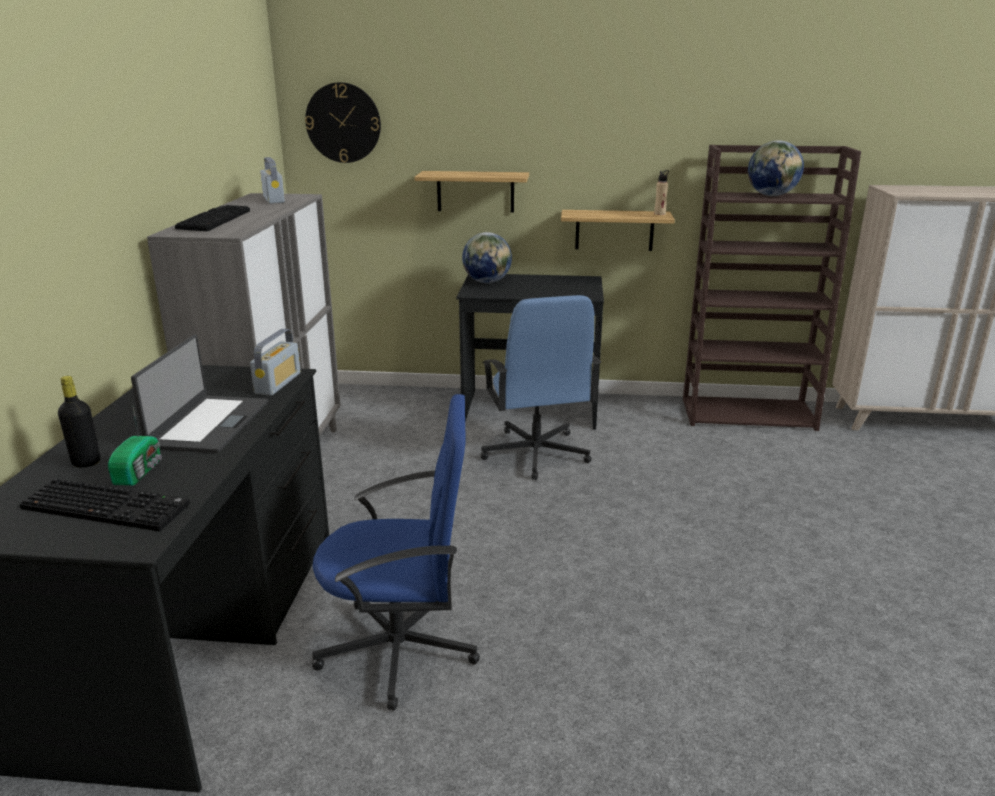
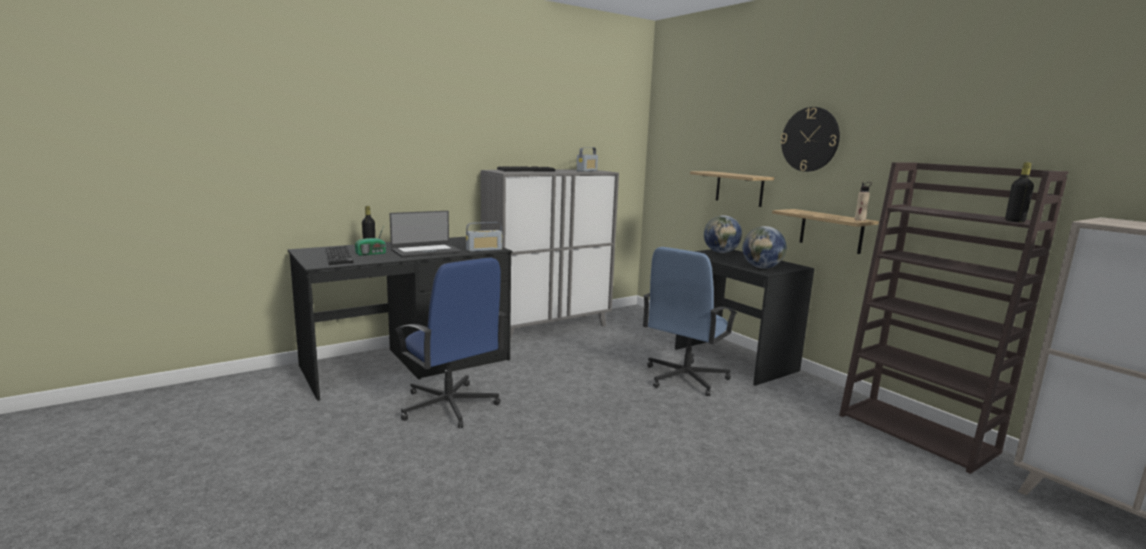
camera: 50 degrees right, 10 degrees down
(343, 123) = (675, 137): wall clock -> wall clock (810, 139)
(772, 195) = (960, 213): globe -> globe (762, 268)
(827, 198) = (1014, 221): none -> black bottle

